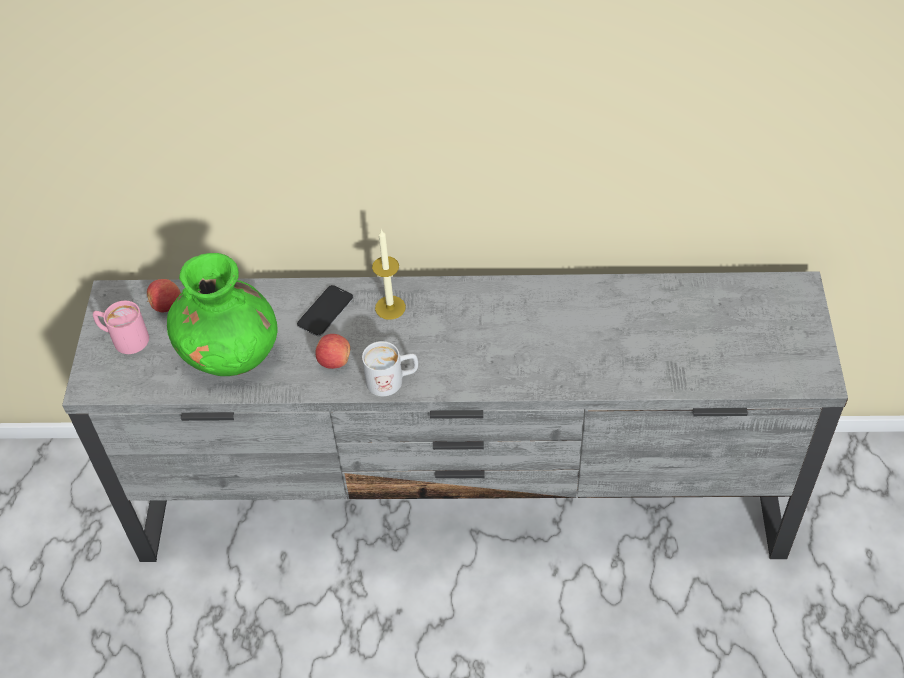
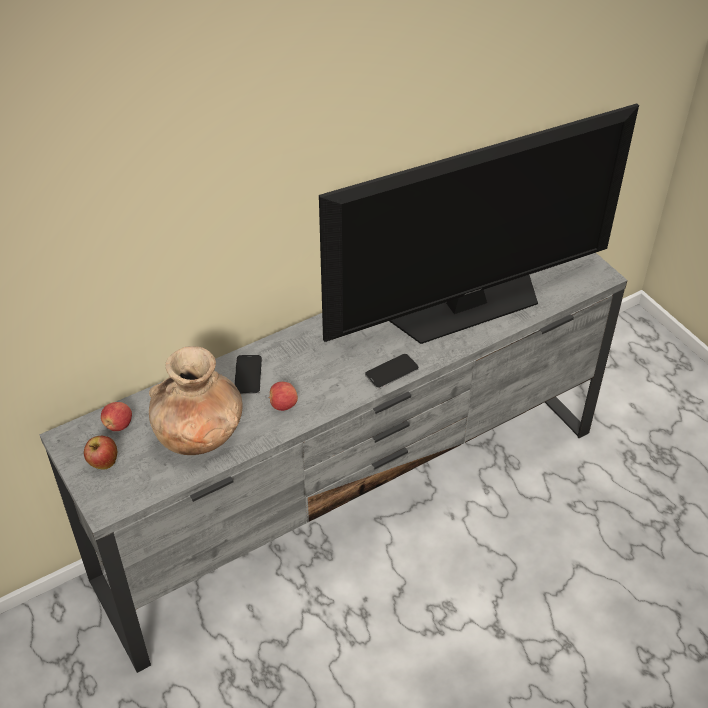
camera: 35 degrees left, 5 degrees down
(124, 338) = (103, 463): pink mug -> apple
(231, 353) = (200, 435): green vase -> brown vase
(390, 307) = (293, 352): candle -> none
(392, 380) = (336, 398): white mug -> none
(474, 379) = (391, 372): none -> phone
(621, 340) = (466, 305): none -> television

